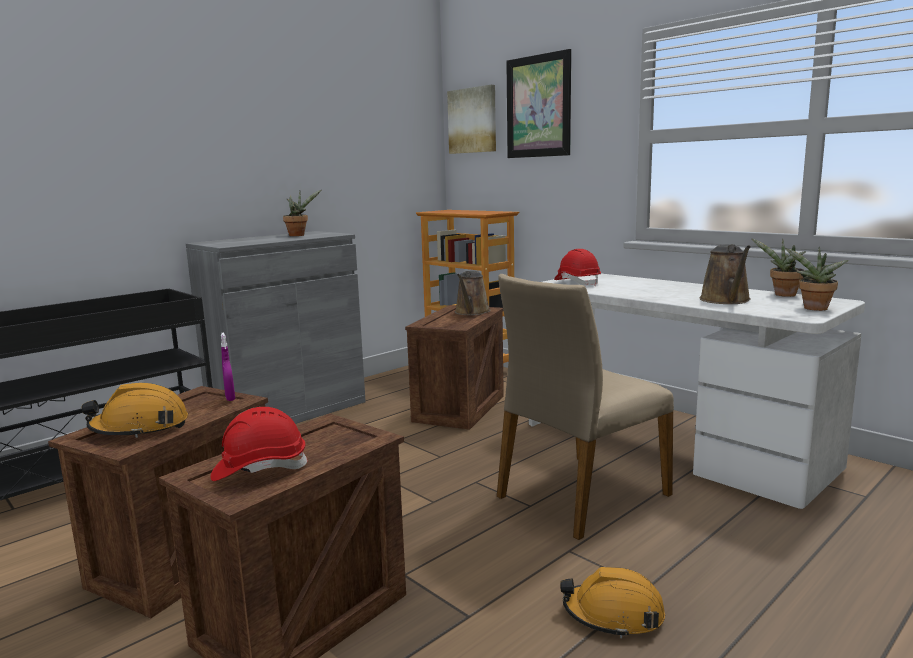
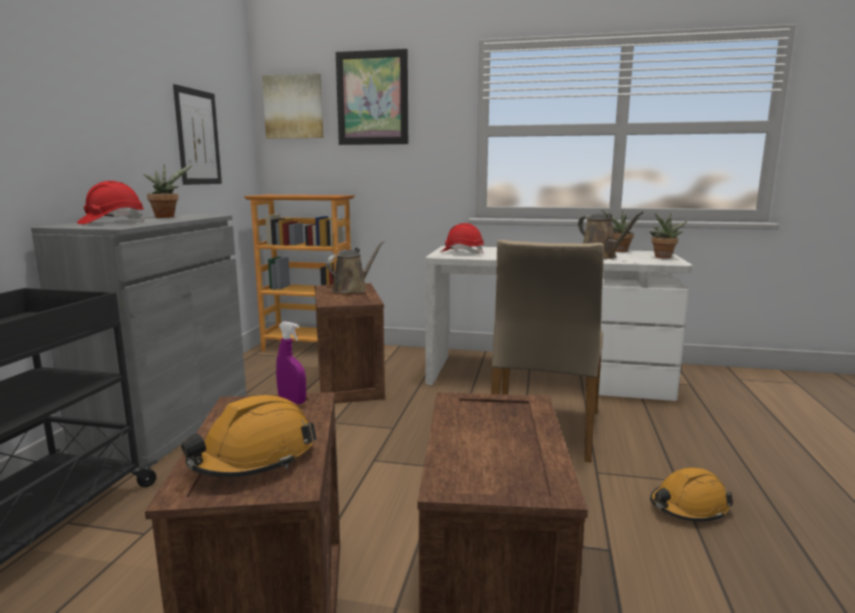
camera: 35 degrees left, 0 degrees up
(259, 469) = (502, 458): red hard hat -> red hard hat (112, 222)
(364, 160) = (198, 137): none -> picture
(471, 312) = (352, 289): brown watering can -> brown watering can turned 120 degrees counterclockwise

